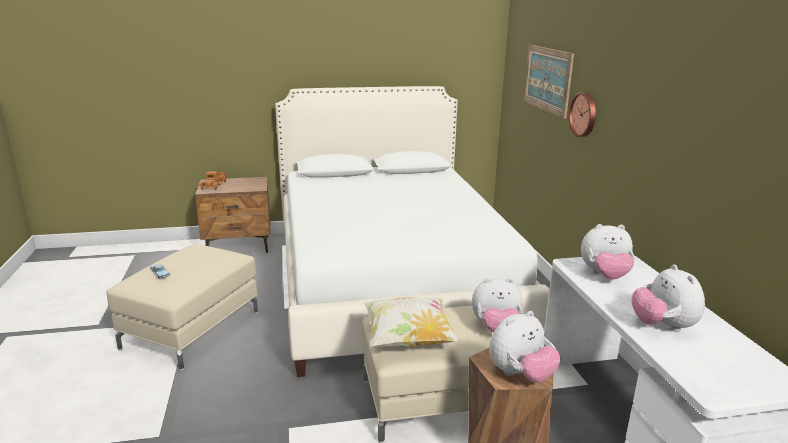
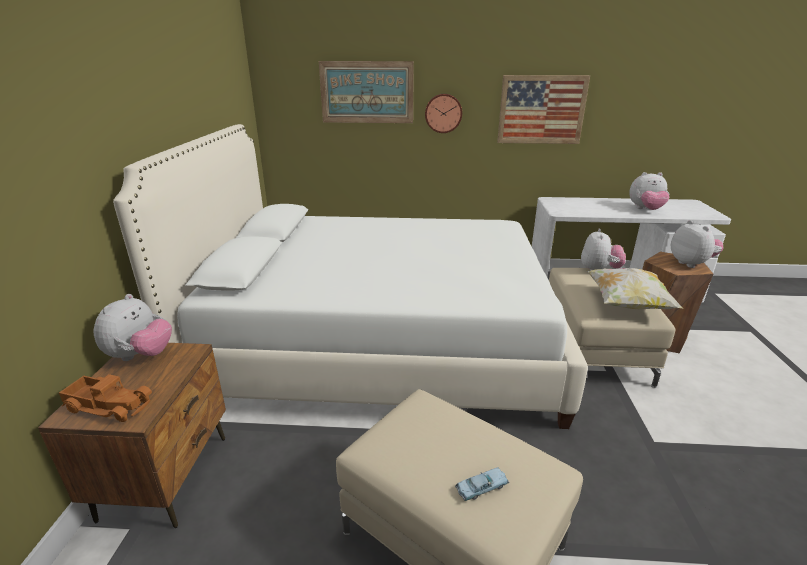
camera: 75 degrees left, 5 degrees up
(604, 275) = (578, 208): plush toy -> plush toy (141, 355)
(653, 136) = (541, 110): none -> picture

